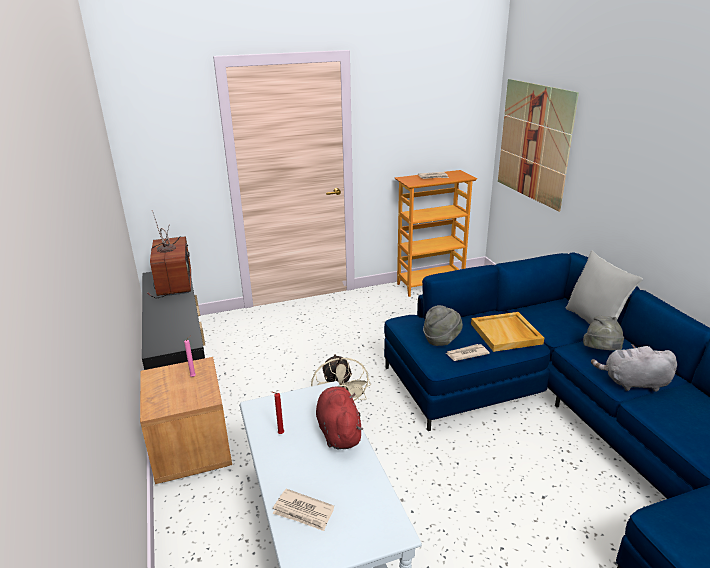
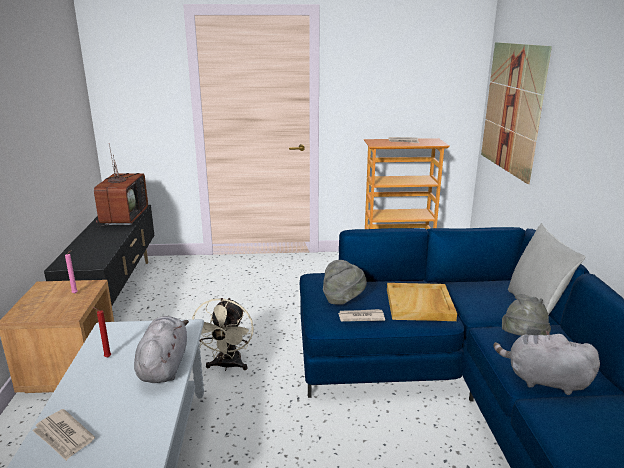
camera: 15 degrees right, 5 degrees down
(338, 431) = (164, 366): red plush toy -> grey plush toy

